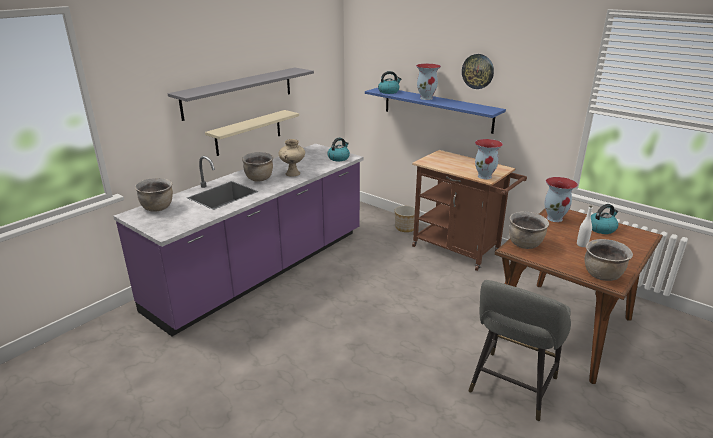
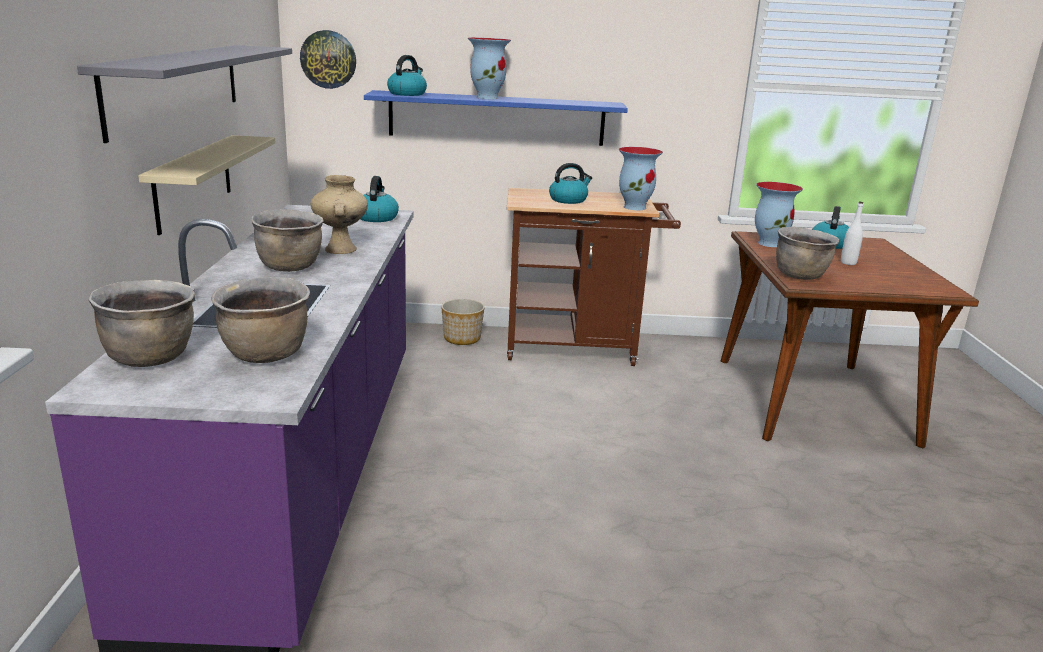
camera: 40 degrees left, 5 degrees down
(455, 164) = (568, 200): none -> kettle
(478, 71) = (571, 45): wall clock -> wall clock (328, 59)
(511, 388) = (870, 490): grey stool -> none
(602, 275) = (926, 286): brown cooking pot -> brown cooking pot (266, 355)

